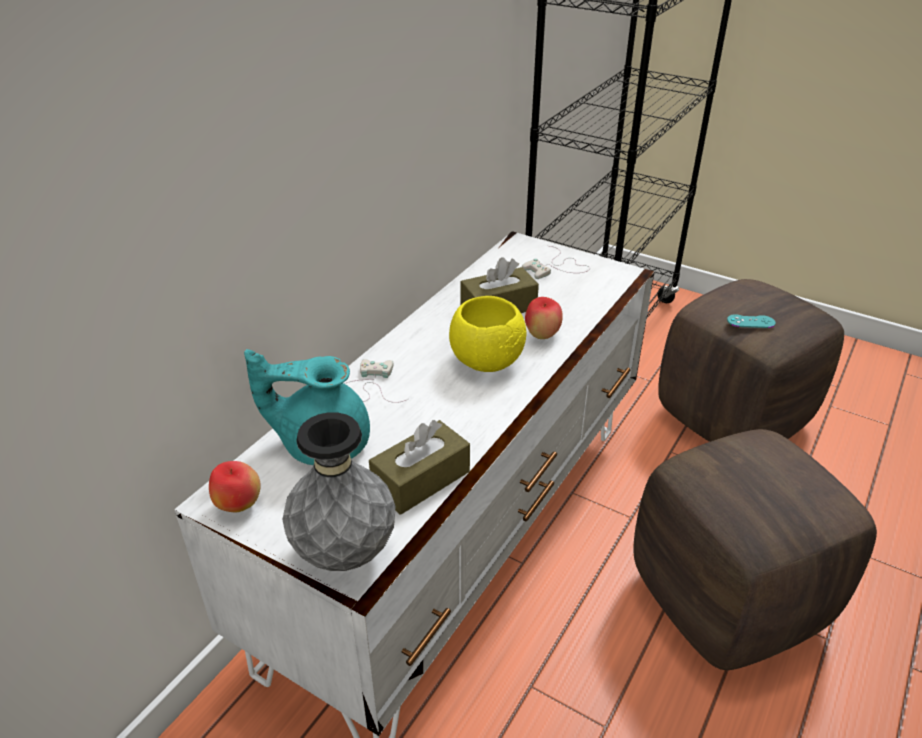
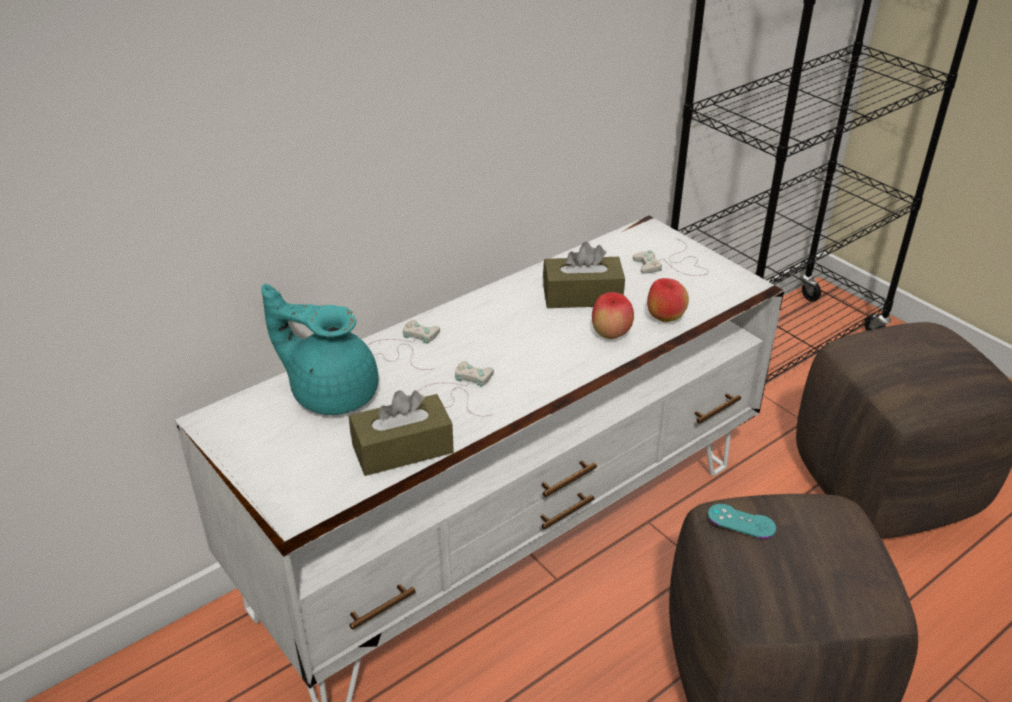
camera: 20 degrees right, 0 degrees up
(238, 505) = (229, 430): apple -> apple (665, 318)
(344, 553) = (296, 496): grey vase -> none
(439, 416) = (456, 393): none -> white game controller
(487, 360) = (536, 348): yellow bowl -> none
(751, 321) = (898, 373): turquoise game controller -> turquoise game controller (741, 521)

